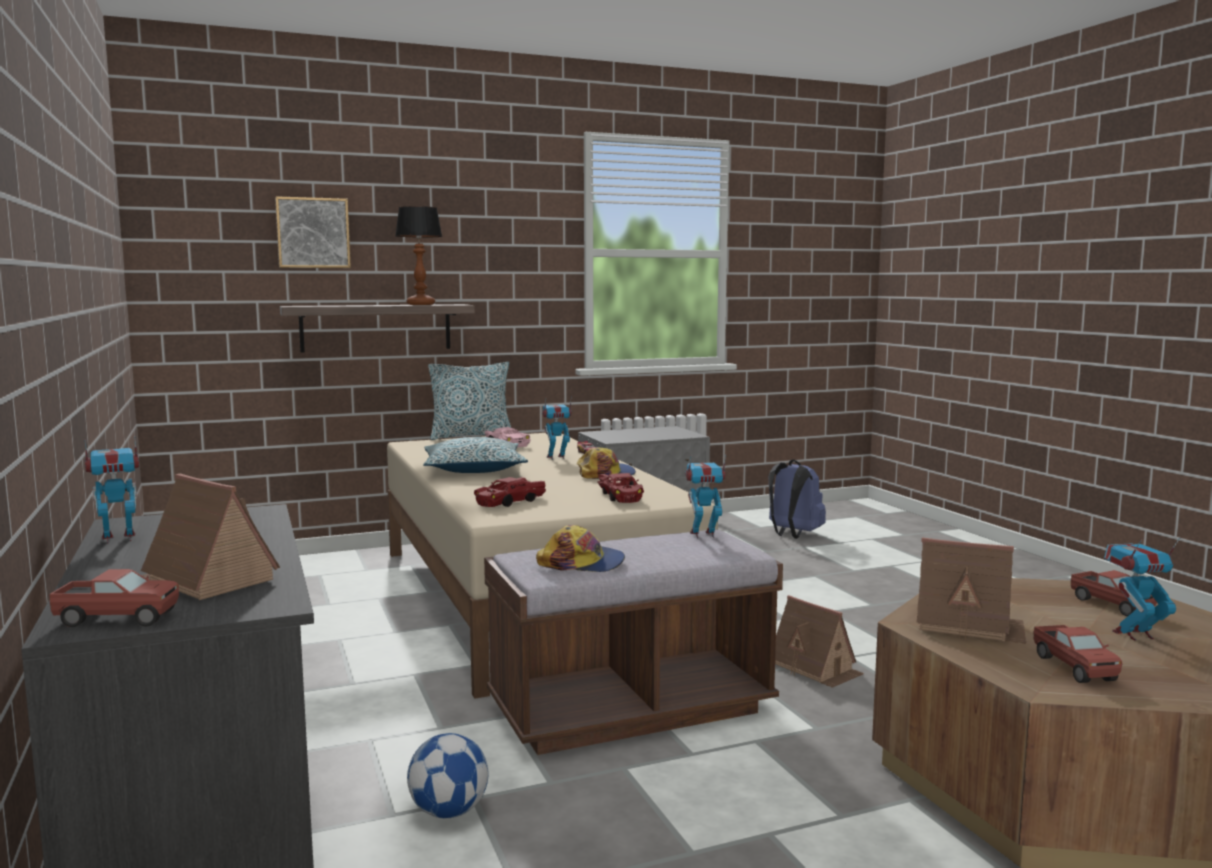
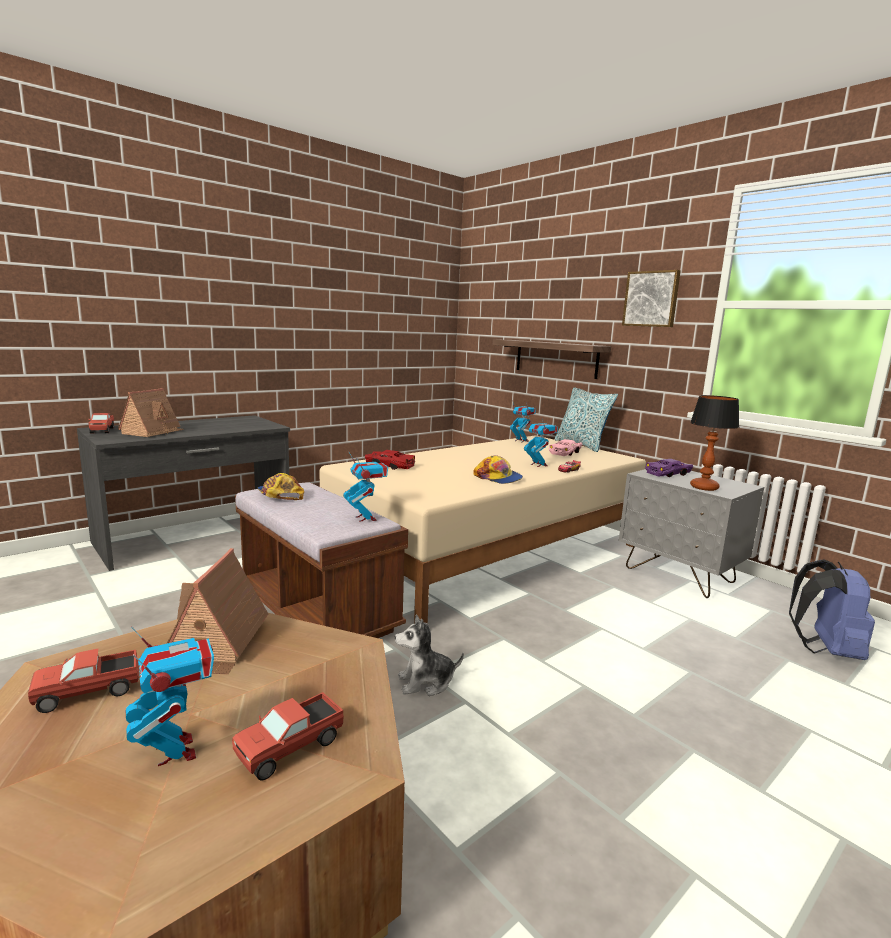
camera: 70 degrees right, 5 degrees up
(118, 538) = (221, 419): toy robot -> toy robot (521, 441)
(313, 233) = (531, 293): picture -> picture (651, 299)
(421, 304) = (572, 343): table lamp -> table lamp (704, 487)
(449, 811) = (189, 580): football -> none
(474, 469) = (474, 453): pillow -> none
(582, 563) = (280, 495): cap -> cap turned 150 degrees clockwise
(618, 435) = (669, 474): none -> purple toy car
(621, 496) = (425, 485): red toy car -> none
(815, 668) = (426, 682): toy house -> plush toy

